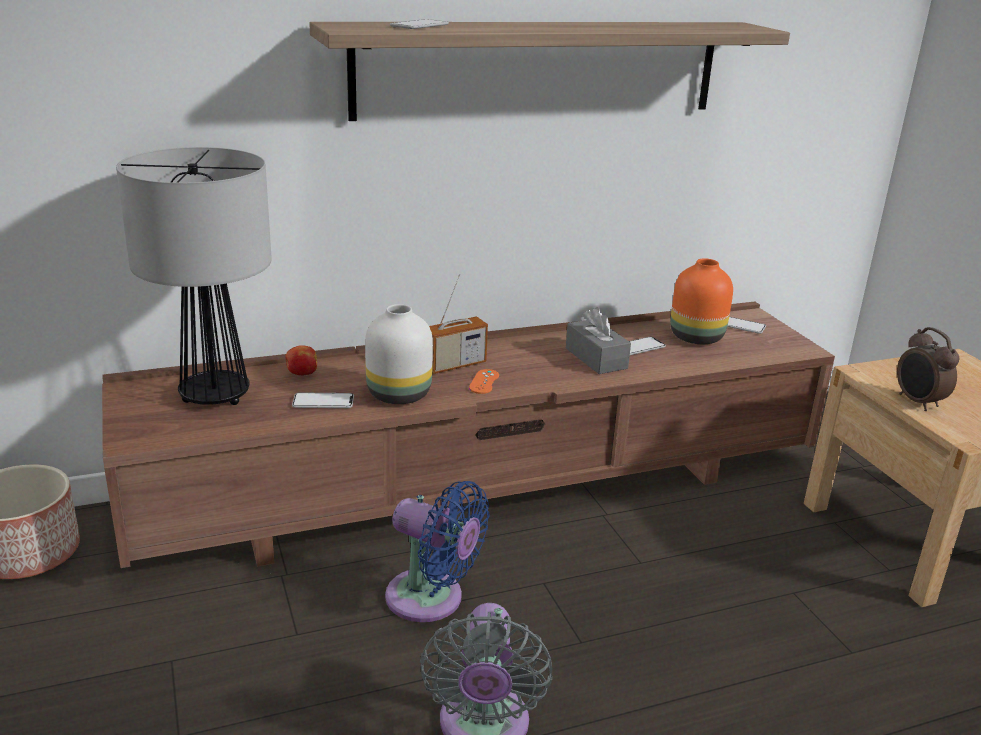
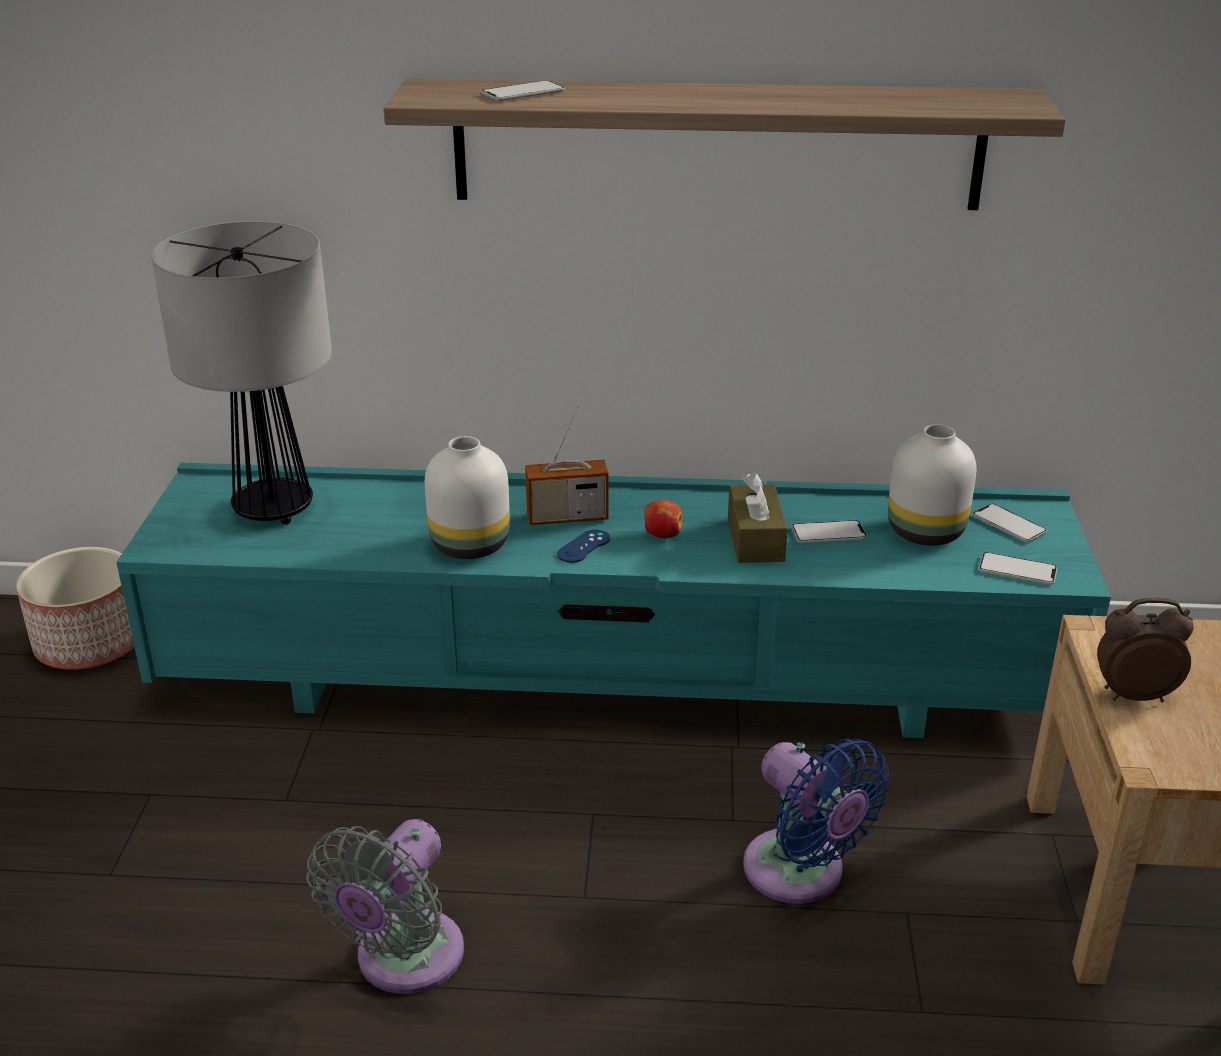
camera: 25 degrees right, 5 degrees up
(301, 374) = (384, 498): apple -> apple (661, 535)
(323, 402) = (379, 538): phone -> phone (1017, 570)
(431, 600) = (451, 799): blue fan -> blue fan (801, 874)
(484, 382) = (584, 546): orange game controller -> blue game controller
(484, 486) = (610, 674): brown tv stand -> turquoise tv stand
(596, 358) = (755, 539): grey tissue box -> brown tissue box
(698, 338) = (927, 533): orange vase -> white vase
(917, 402) = (1132, 694): alarm clock -> alarm clock turned 90 degrees clockwise

